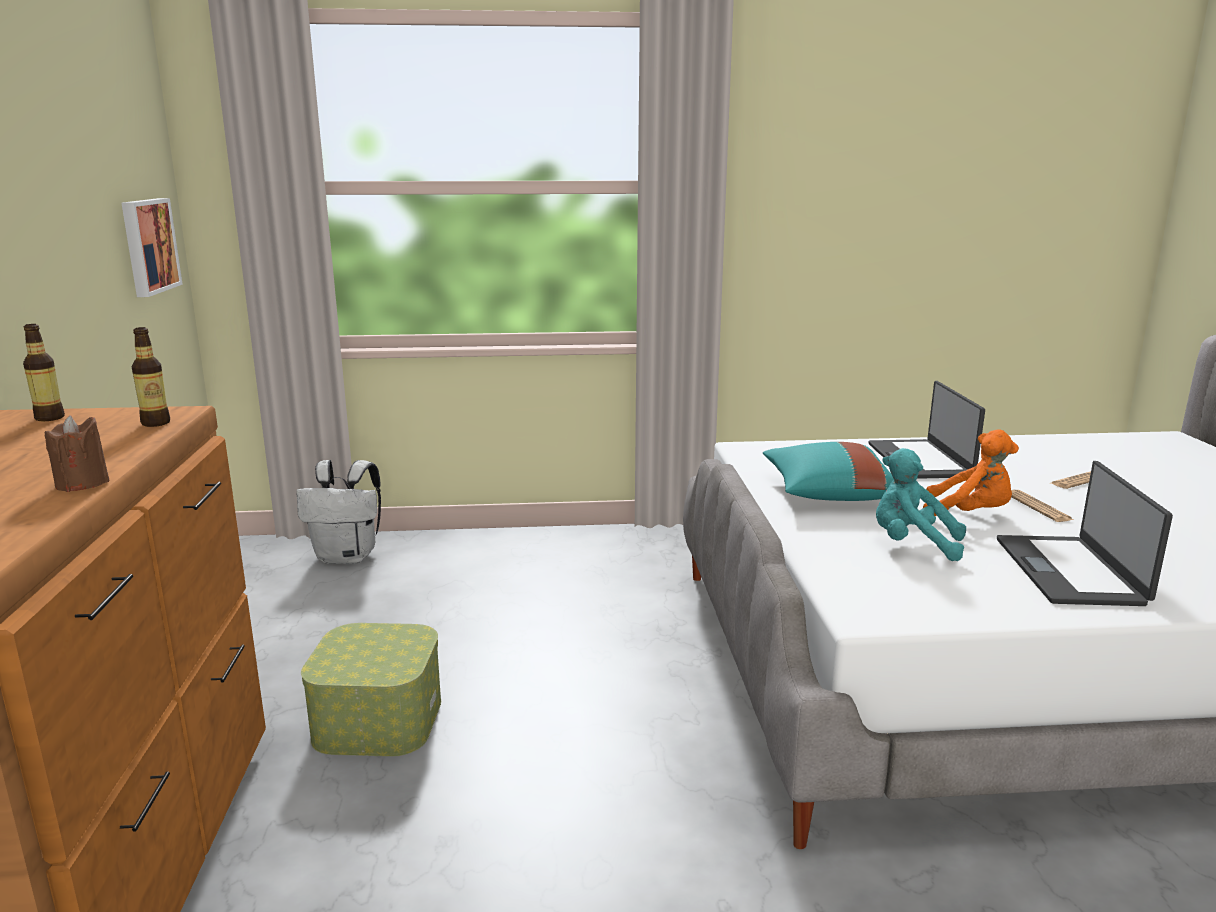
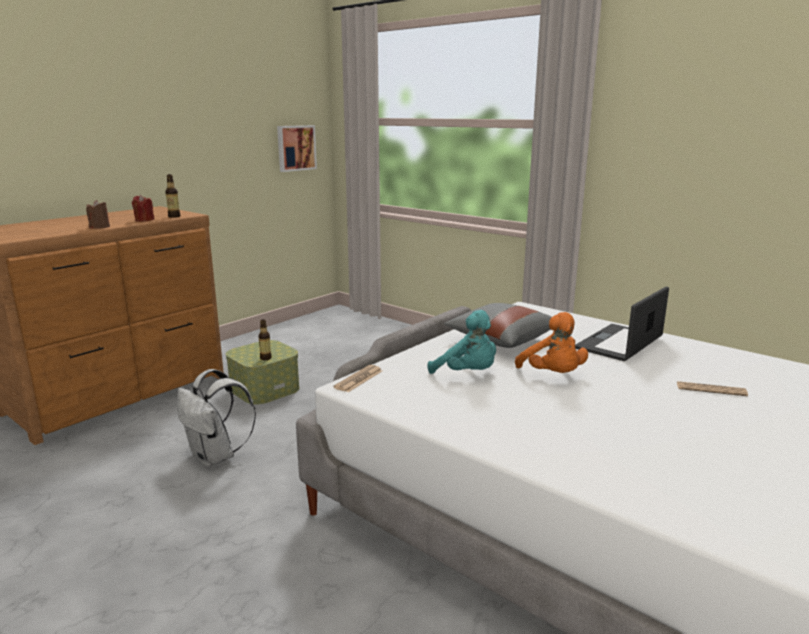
camera: 45 degrees right, 0 degrees up
(50, 418) = (160, 210): bottle -> bottle (265, 358)
(119, 444) = (144, 220): none -> red candle
(348, 557) = (365, 326): white backpack -> white backpack (216, 457)
(828, 494) = (500, 339): turquoise pillow -> grey pillow
(912, 545) = (467, 374): turquoise plush toy -> turquoise plush toy turned 150 degrees clockwise
(1038, 507) = (617, 389): newspaper -> newspaper (359, 379)
(1071, 571) = (520, 419): laptop -> none

